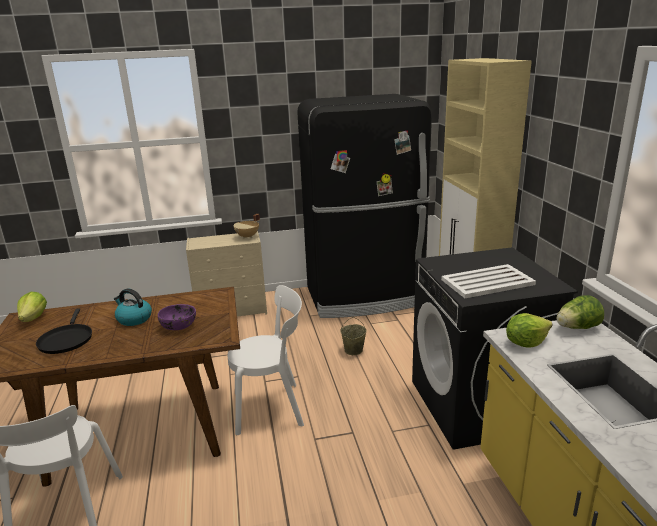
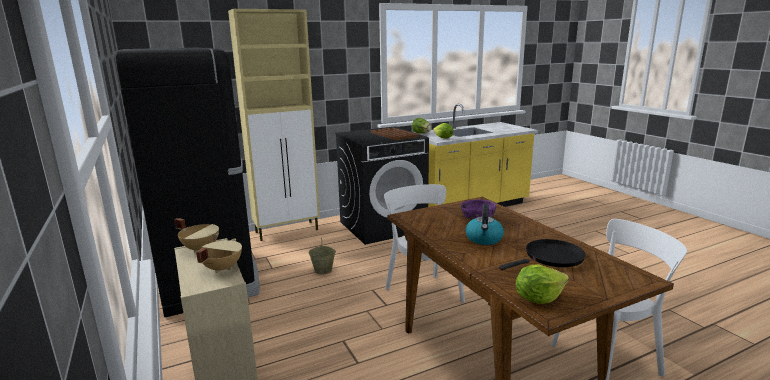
camera: 105 degrees left, 5 degrees down
(212, 243) = (221, 268): none -> beige cooking pot
(488, 282) = (393, 134): white tray -> brown tray

